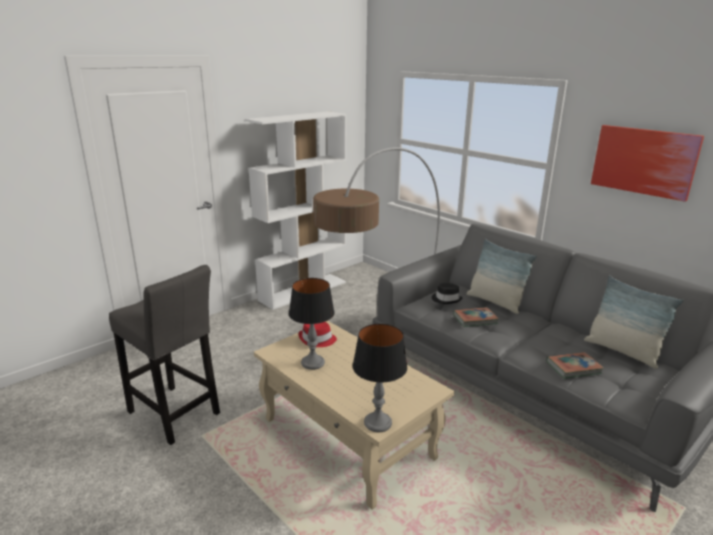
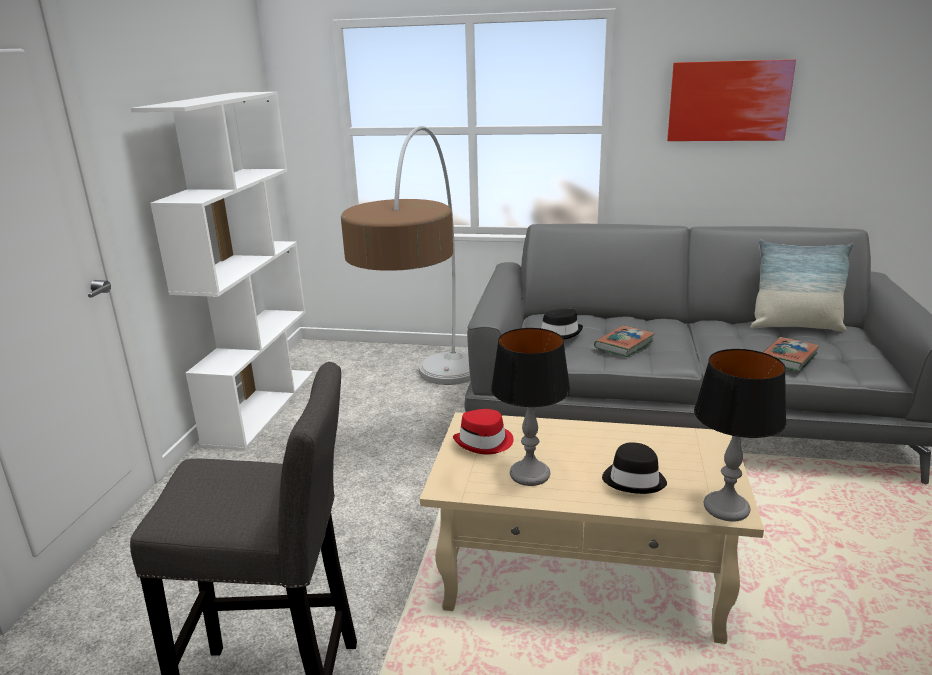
camera: 35 degrees left, 0 degrees up
(356, 388) = (634, 480): none -> black hat
(495, 302) = (611, 319): pillow -> none

